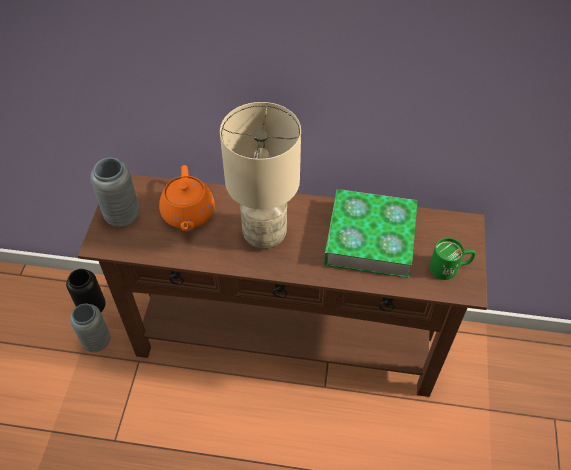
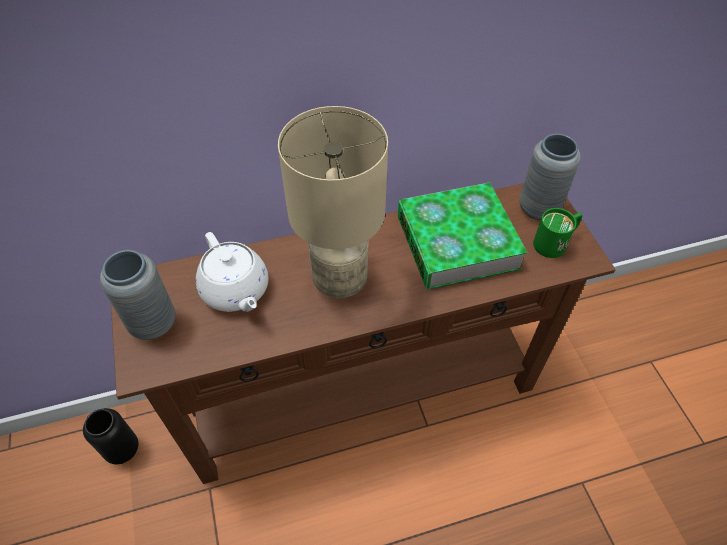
camera: 25 degrees left, 0 degrees up
(97, 342) = (147, 487): grey vase -> grey vase (538, 208)
(188, 214) = (236, 290): orange teapot -> white teapot

